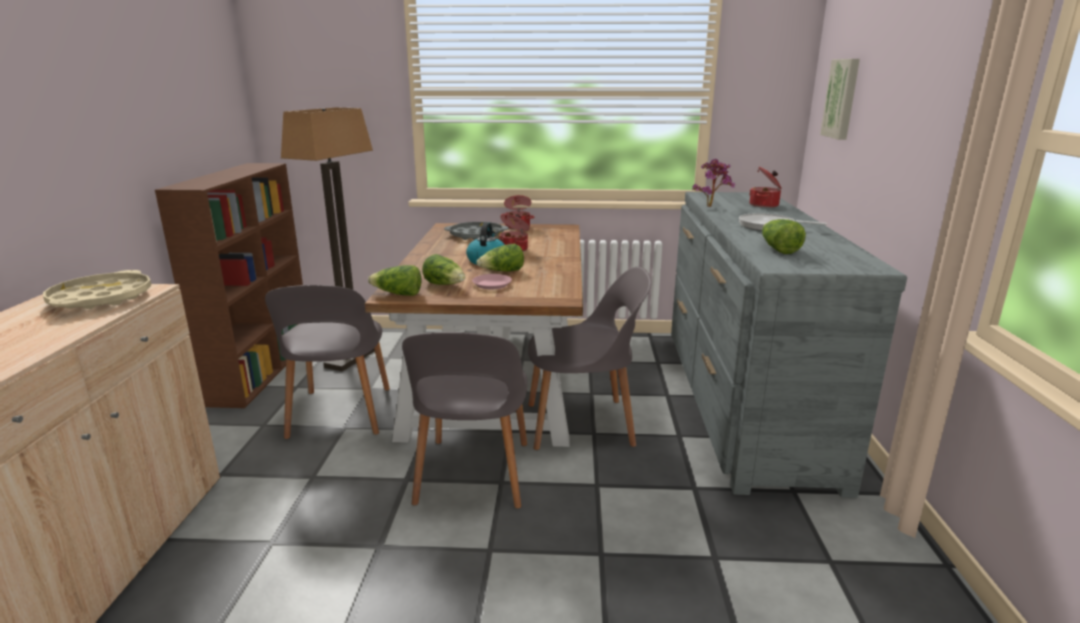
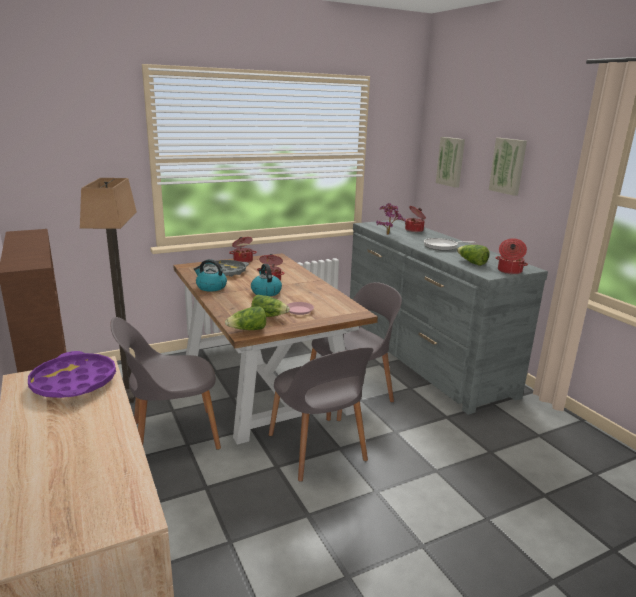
camera: 30 degrees left, 0 degrees up
(101, 299) = (74, 382): beige tray -> purple tray
(340, 414) = (172, 436): grey chair -> grey chair turned 105 degrees clockwise
(435, 248) = (210, 287): none -> kettle
(502, 272) = (290, 299): lettuce -> none
(825, 267) = (509, 271): none -> cooking pot
(903, 95) = (508, 166): none -> picture

